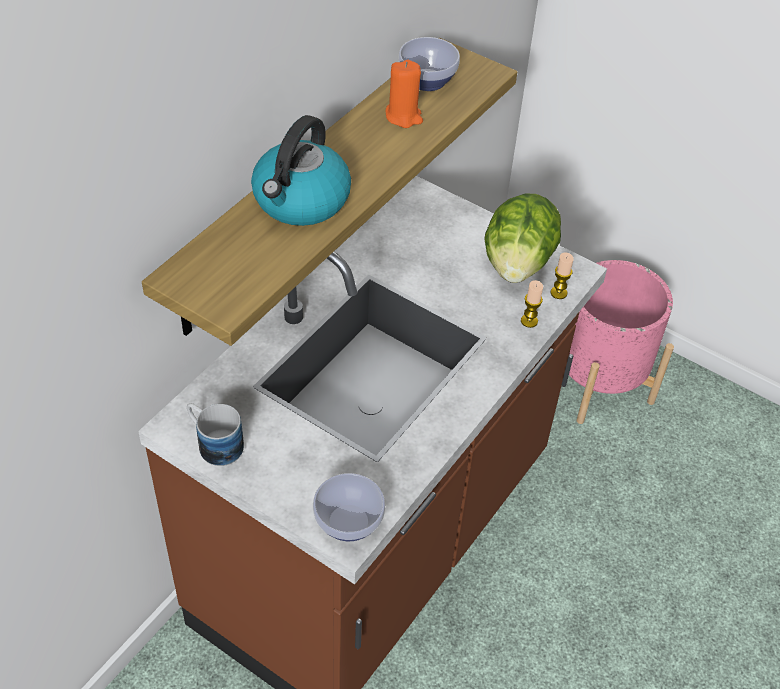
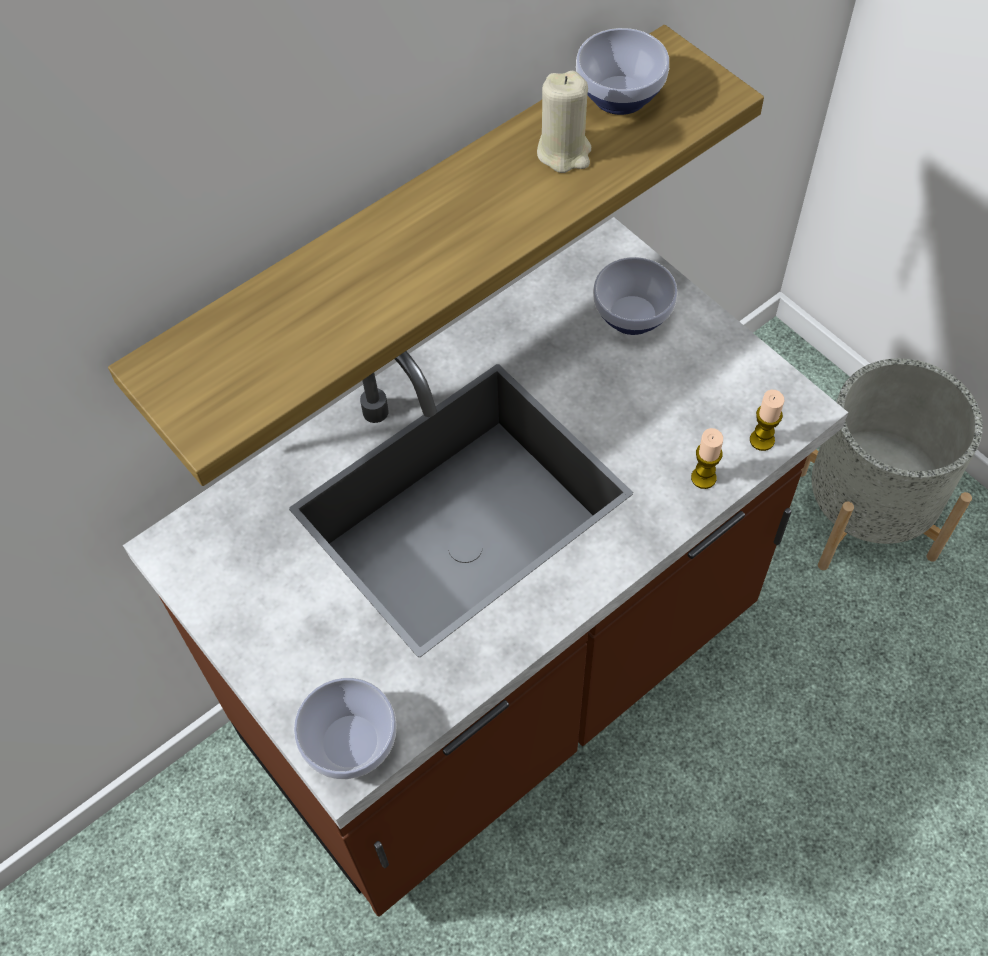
camera: 20 degrees right, 10 degrees up
(214, 443) = (212, 583): mug -> none
(301, 201) = (367, 273): kettle -> none
(404, 116) = (564, 152): orange candle -> beige candle
(447, 233) = (630, 316): none -> bowl
(518, 264) = (716, 383): lettuce -> none
(598, 382) = (865, 513): pink planter -> grey planter

